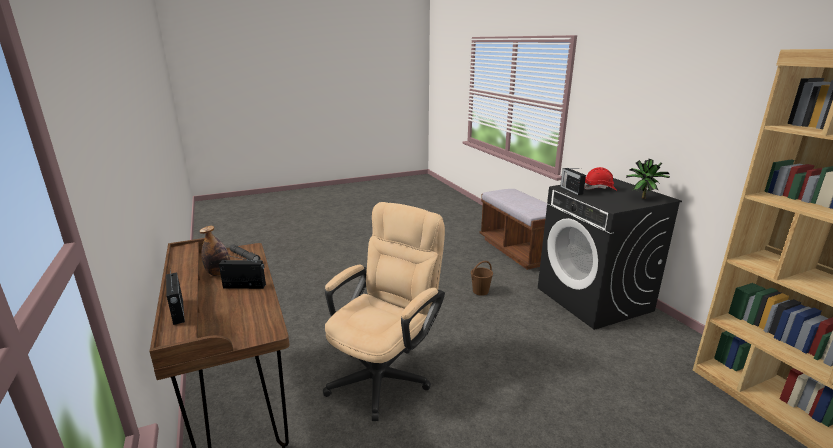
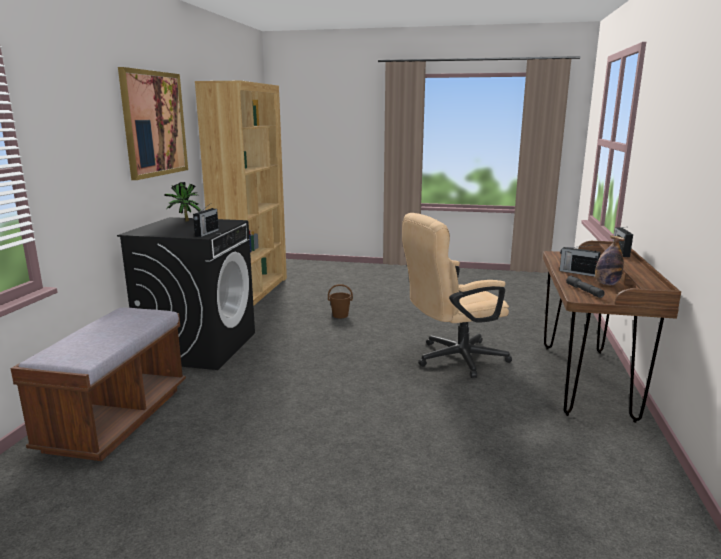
camera: 145 degrees left, 5 degrees down
(480, 291) = (277, 387): brown bucket -> brown bucket (340, 315)
(599, 189) = (180, 230): red hard hat -> none
(705, 100) = (154, 124): none -> picture

